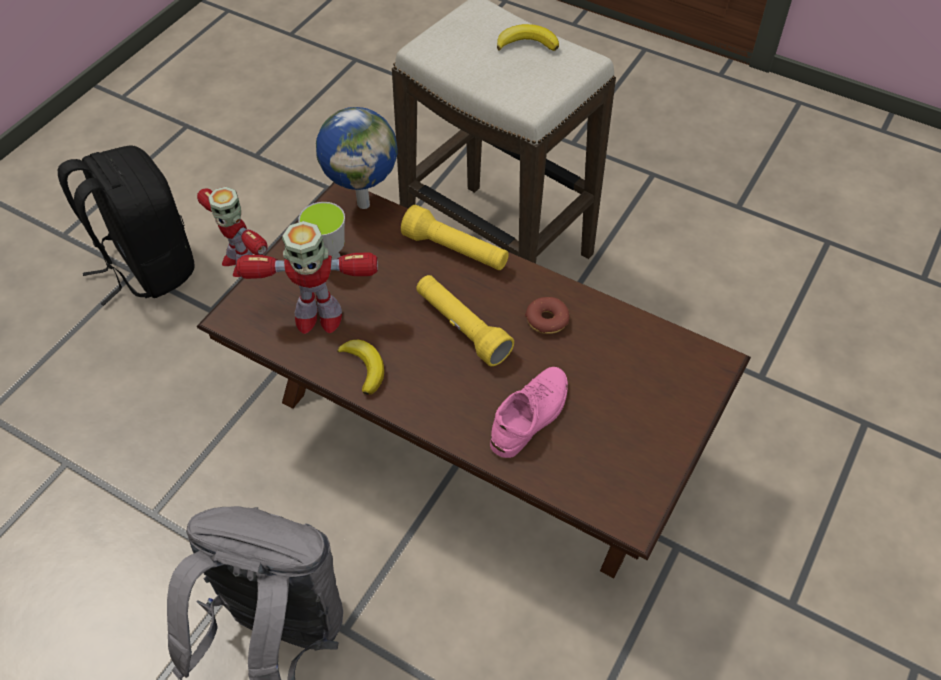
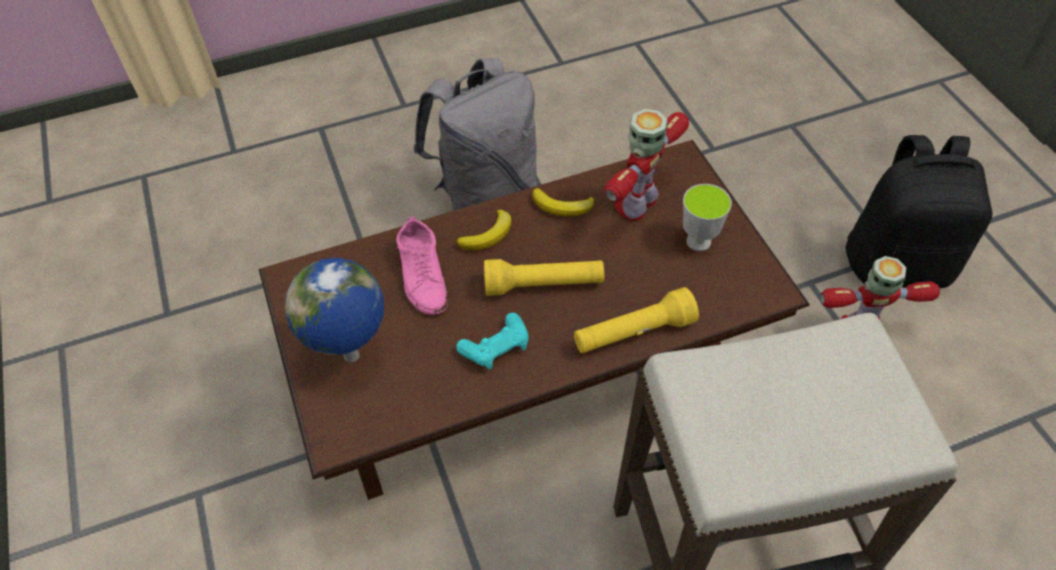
camera: 130 degrees right, 0 degrees up
(364, 203) = (753, 301): globe -> globe (353, 357)
(527, 43) = (803, 444): banana -> banana (488, 235)
(547, 320) = (496, 347): donut -> turquoise game controller

